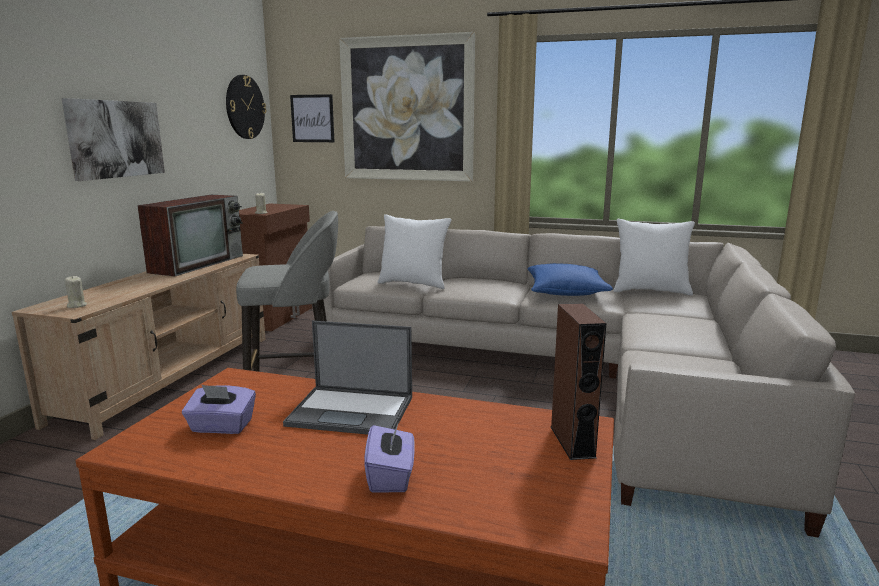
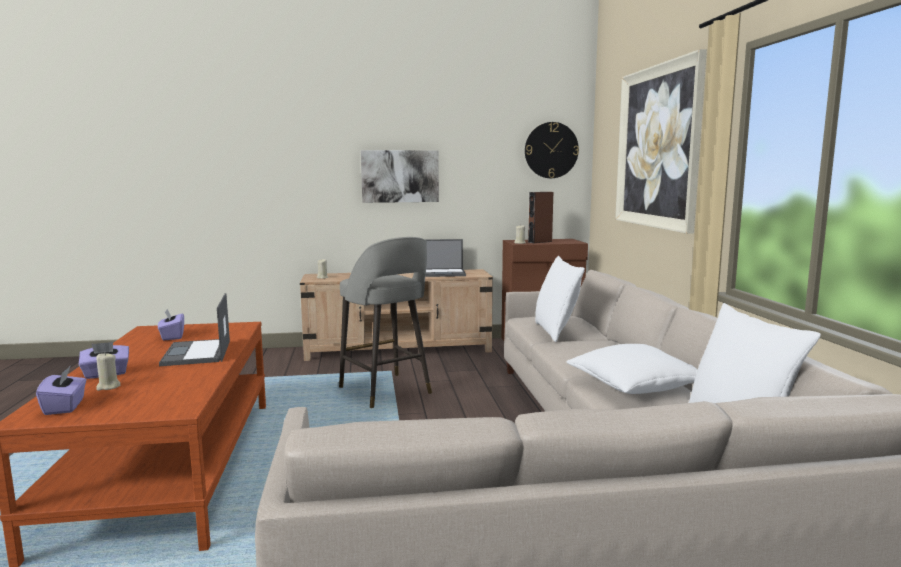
camera: 65 degrees right, 5 degrees down
(198, 263) = (443, 273): television -> laptop
(312, 118) = (608, 159): picture -> none
(462, 472) = (108, 387): none -> beige candle
(534, 501) = (65, 406): none -> purple tissue box
(566, 292) = (635, 386): blue pillow -> white pillow
(572, 441) = (150, 408): brown speaker -> brown speaker (540, 242)

